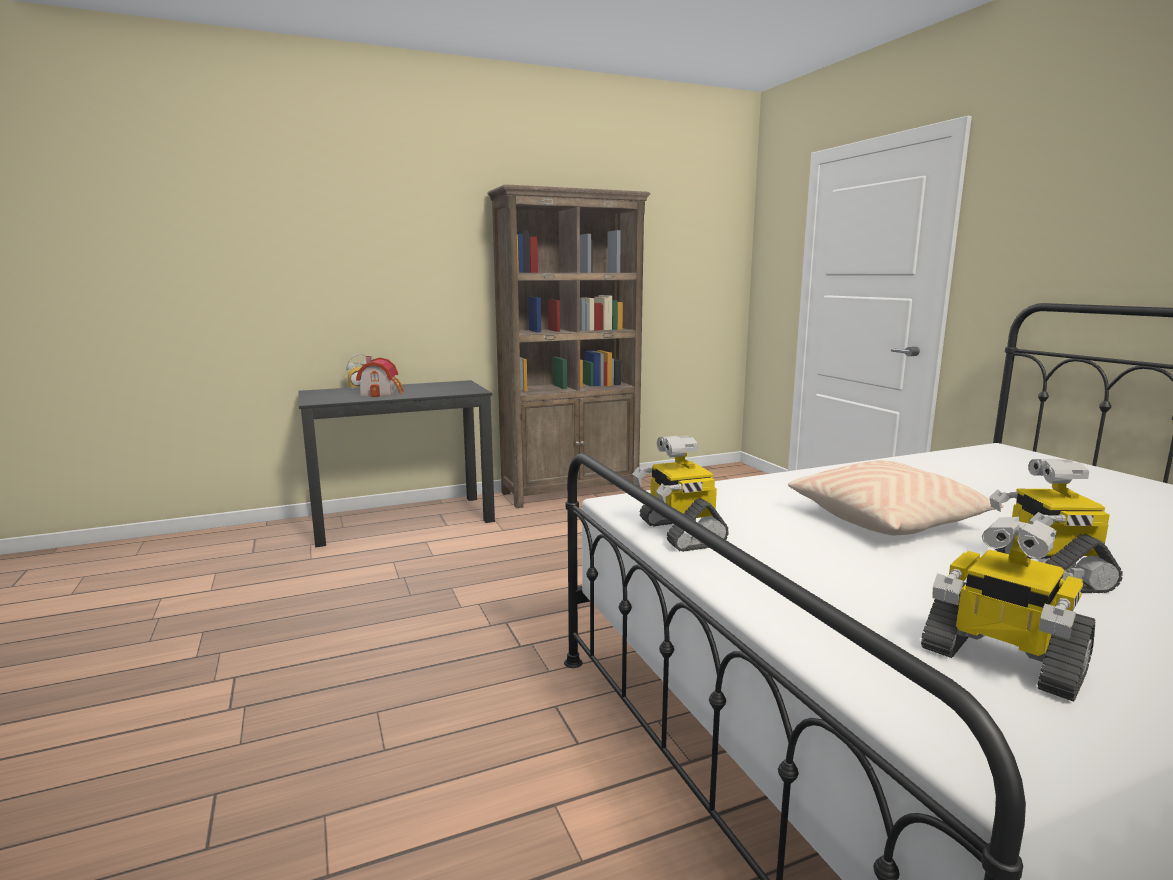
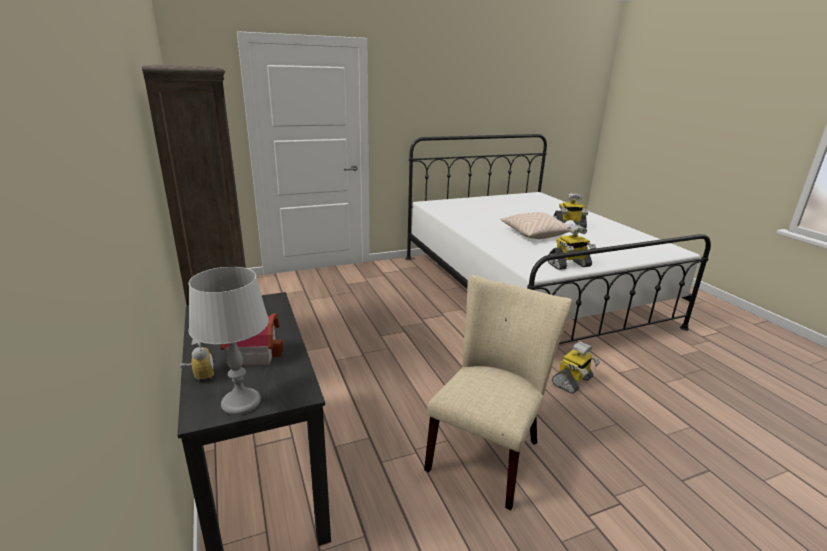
camera: 90 degrees left, 10 degrees up
(317, 394) = (240, 402): none -> grey table lamp
(379, 618) = (487, 451): none -> beige chair
(1000, 661) = (633, 242): toy robot -> toy robot (572, 381)

